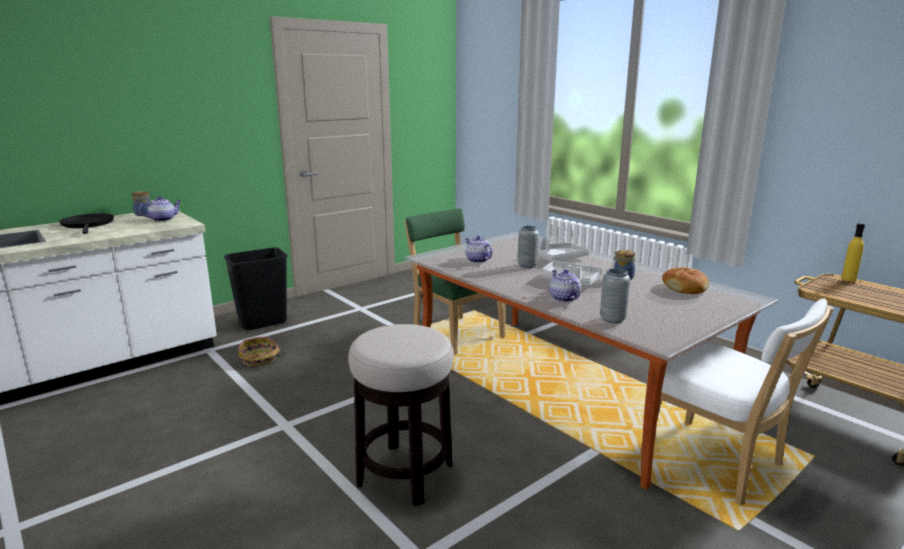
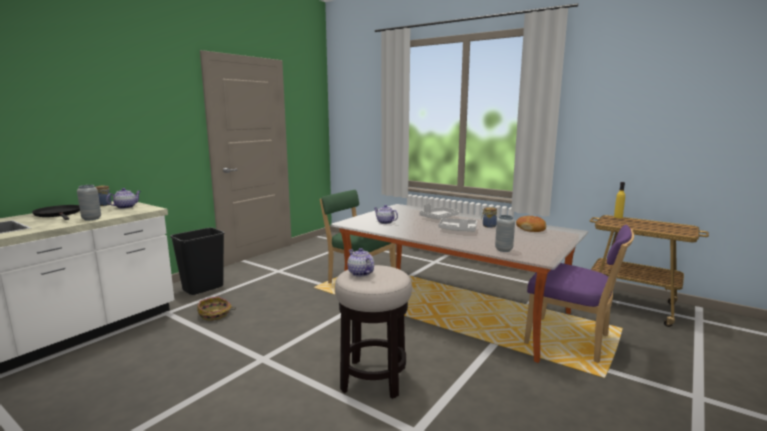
camera: 15 degrees left, 5 degrees down
(527, 266) = (422, 223): grey vase -> grey vase (91, 219)
(563, 298) = (462, 240): teapot -> teapot (360, 273)
(717, 464) = (571, 341): white chair -> purple chair

